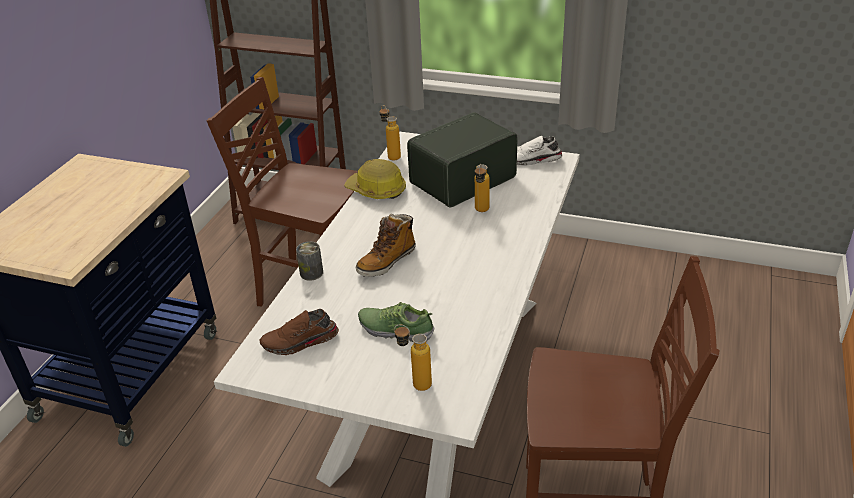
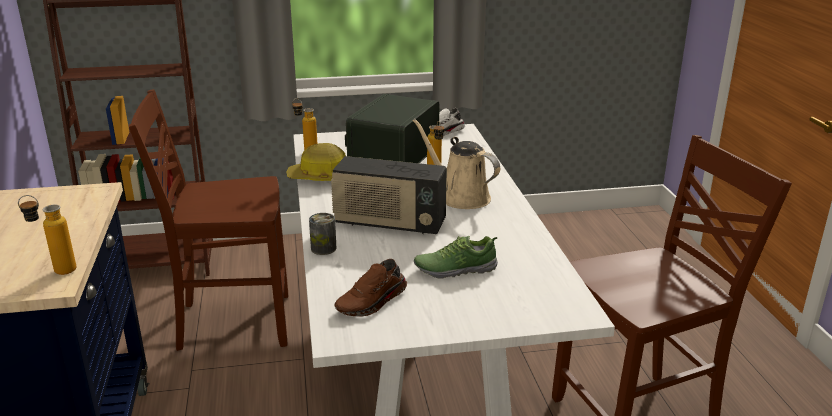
camera: 30 degrees left, 10 degrees down
(387, 261) = (389, 224): boot -> radio
(414, 383) = (517, 302): bottle -> bottle (56, 271)
(477, 246) = (460, 196): none -> beige watering can

